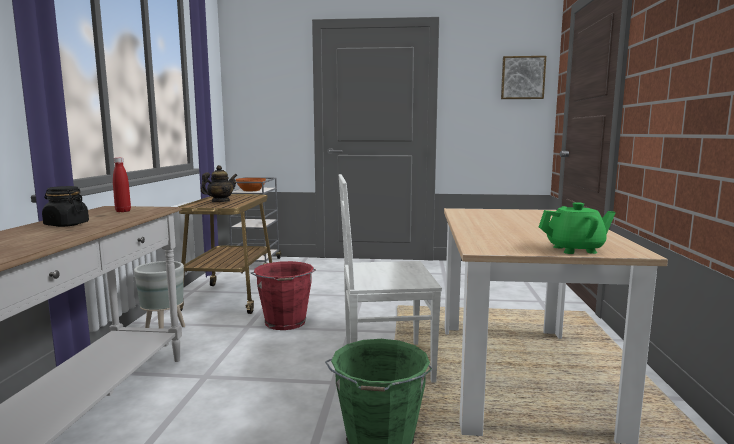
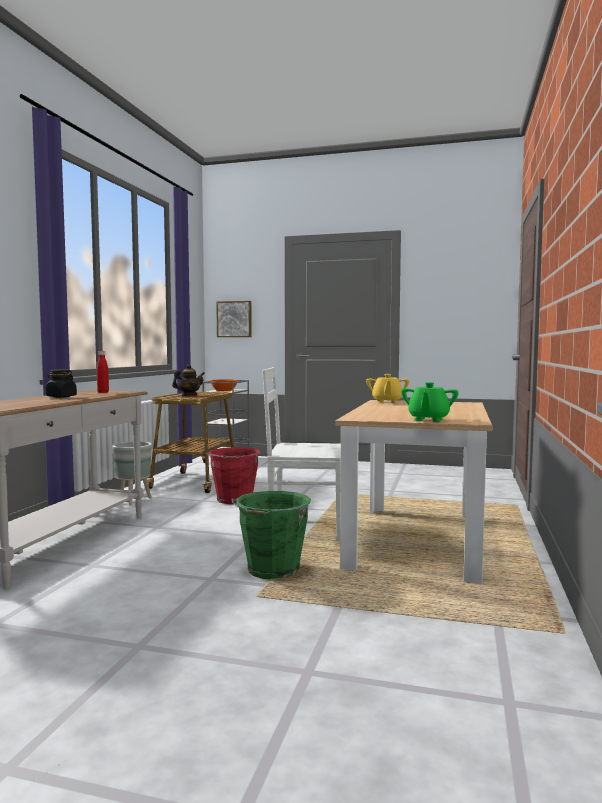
camera: 10 degrees right, 5 degrees down
(470, 212) = (387, 402): none -> yellow teapot
(522, 78) = (482, 285): picture -> picture (234, 319)
(575, 249) = (428, 420): green teapot -> green teapot turned 105 degrees clockwise

